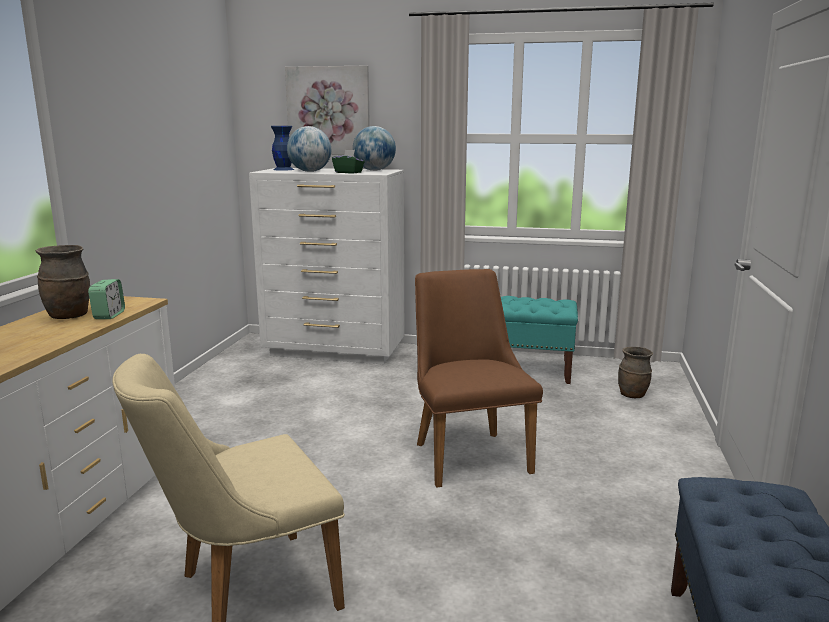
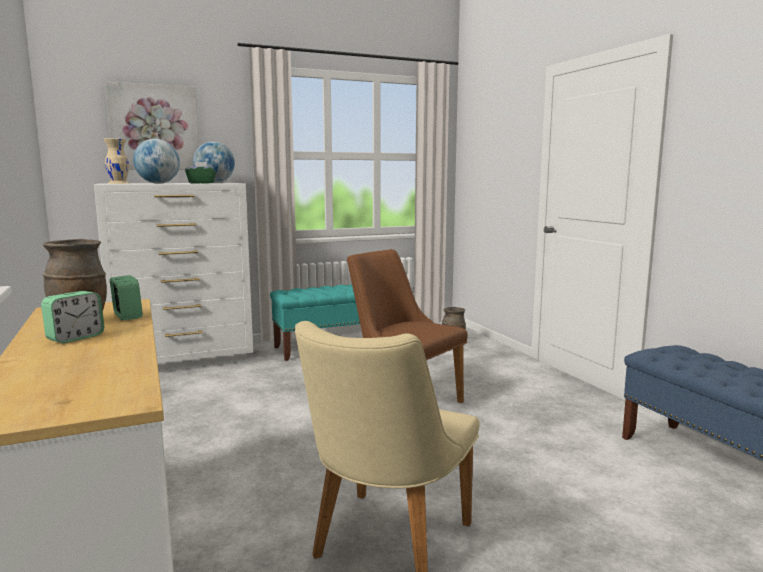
camera: 35 degrees left, 5 degrees down
(35, 330) = (75, 338): none -> alarm clock
(284, 169) = (119, 183): blue vase -> beige vase

